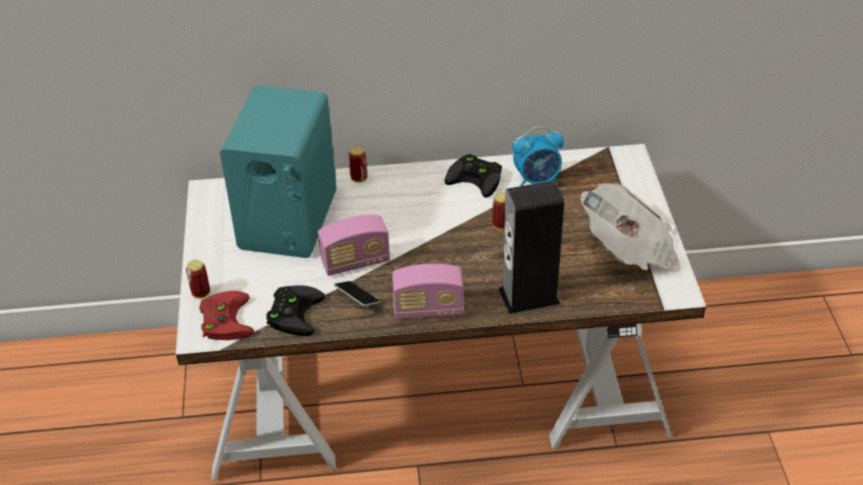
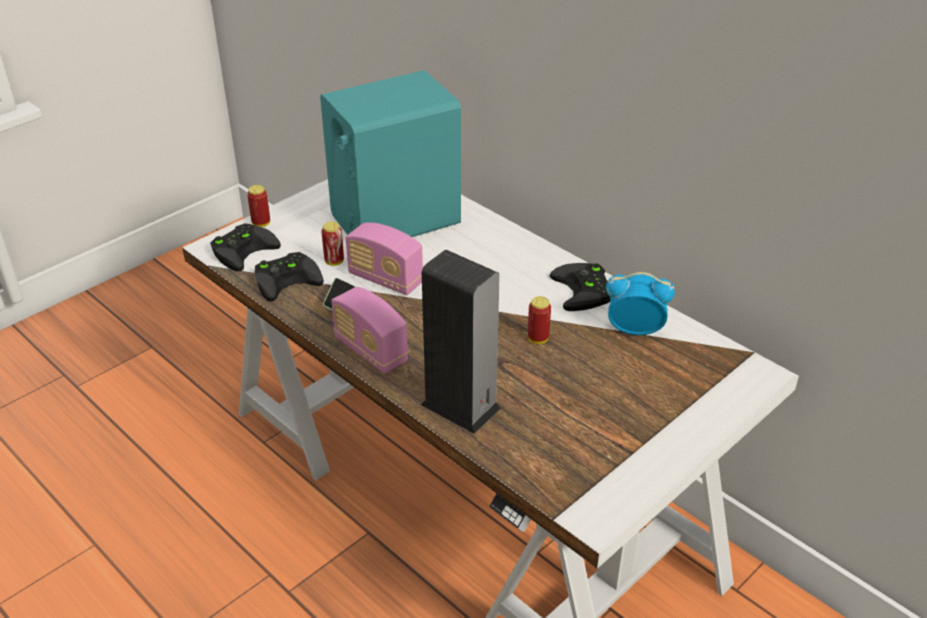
camera: 50 degrees right, 5 degrees down
(224, 319) = (244, 249): red game controller -> black game controller
(359, 178) = (493, 228): can -> can (334, 261)
(537, 180) = (634, 329): alarm clock -> alarm clock turned 150 degrees clockwise
(630, 250) = (615, 446): newspaper -> none

